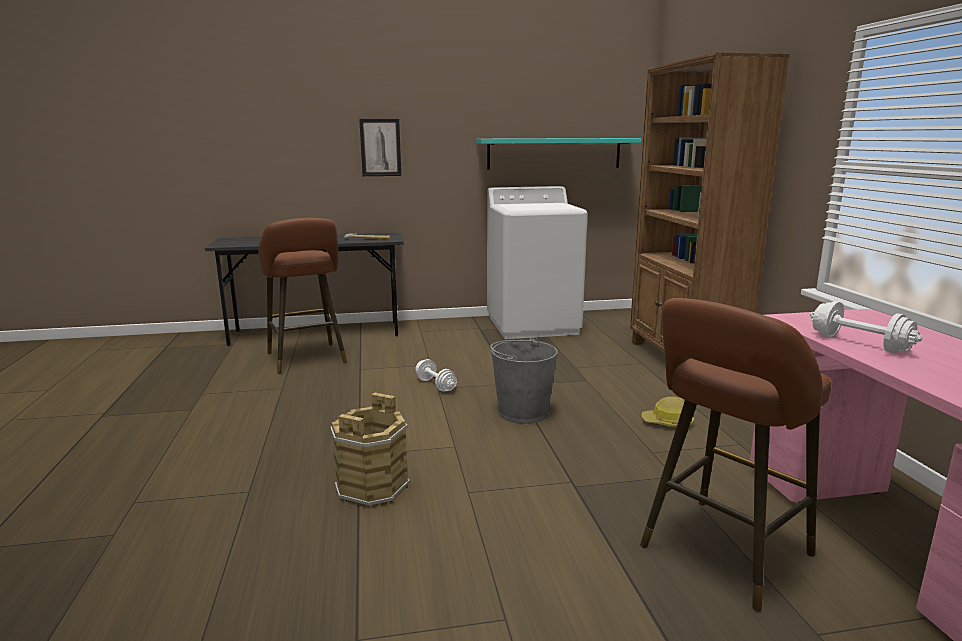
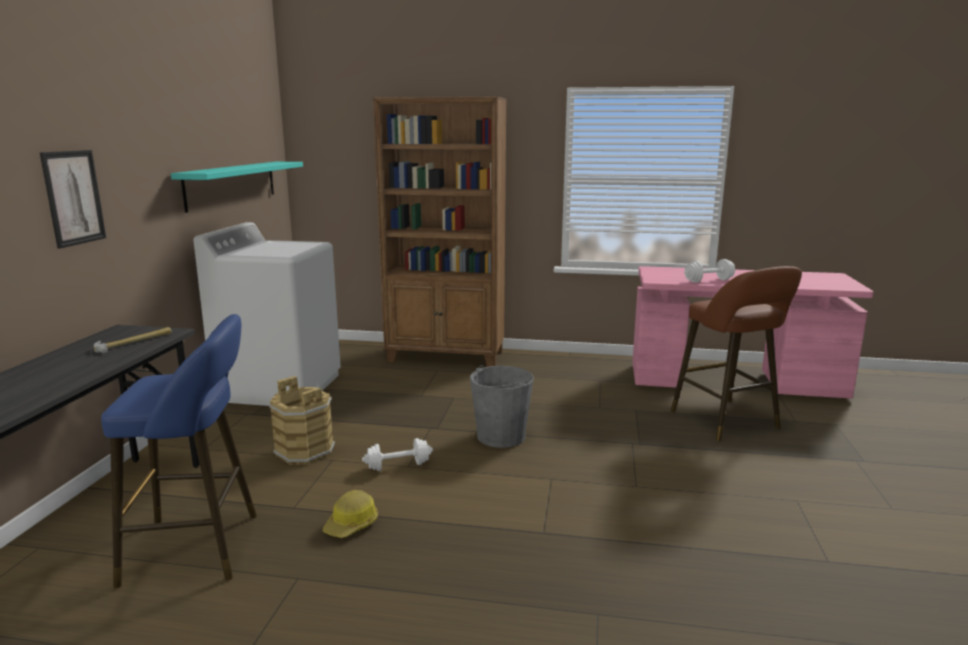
camera: 70 degrees left, 0 degrees up
(307, 359) = (200, 548): brown stool -> blue stool
(373, 488) = (615, 531): brown bucket -> brown bucket (305, 451)
(668, 423) = (556, 391): hard hat -> hard hat (352, 524)

